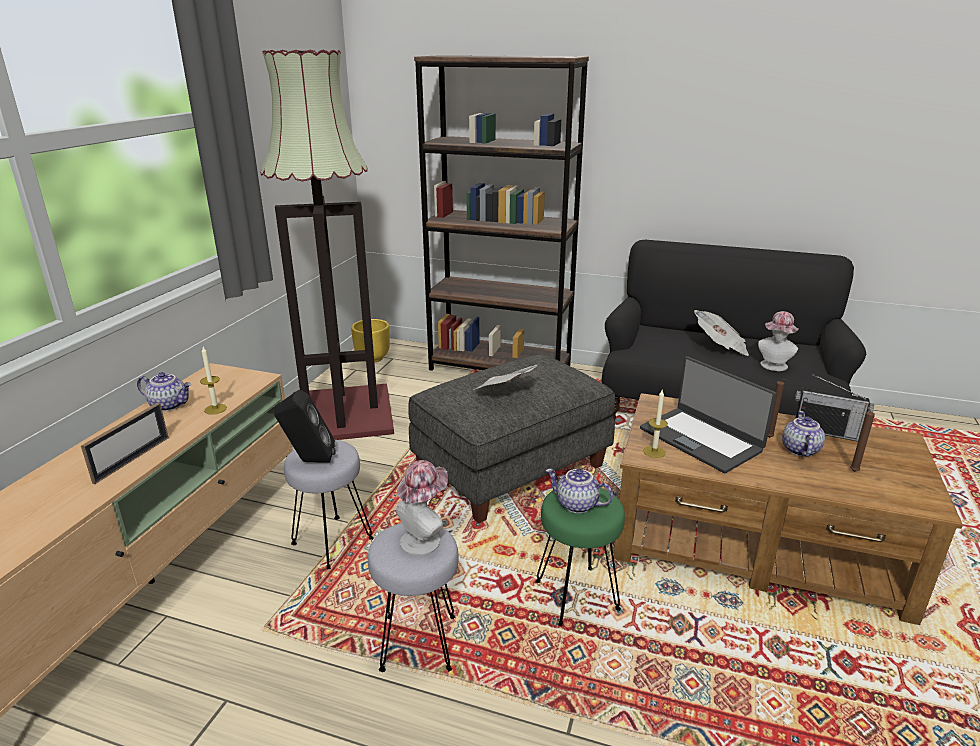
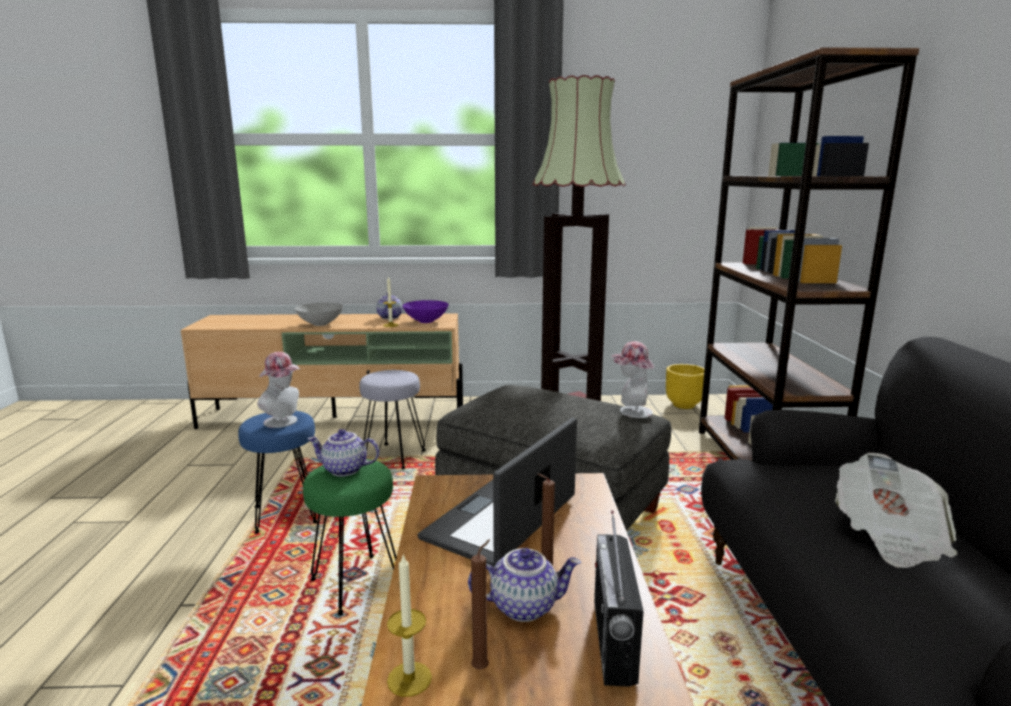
camera: 70 degrees right, 10 degrees down
(132, 459) = (321, 324): picture frame -> grey bowl
(227, 386) = (425, 321): none -> purple bowl
(309, 461) = (379, 375): black speaker -> none
(418, 642) = (287, 514): grey stool -> blue stool
(505, 393) = (528, 407): newspaper -> none
(576, 505) = (344, 470): teapot -> teapot turned 90 degrees counterclockwise
(654, 451) = (451, 490): candle -> candle (409, 679)
(773, 367) = (886, 599): hat -> hat (631, 411)

